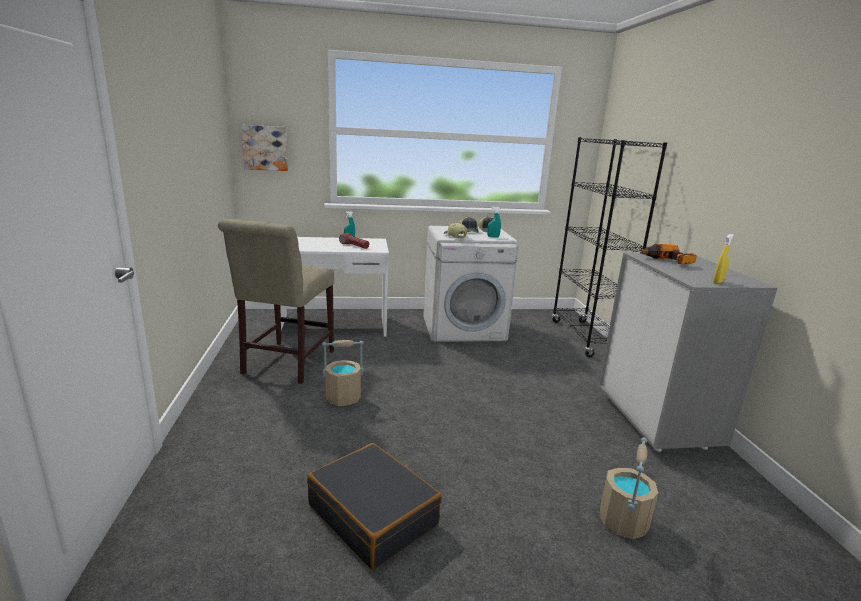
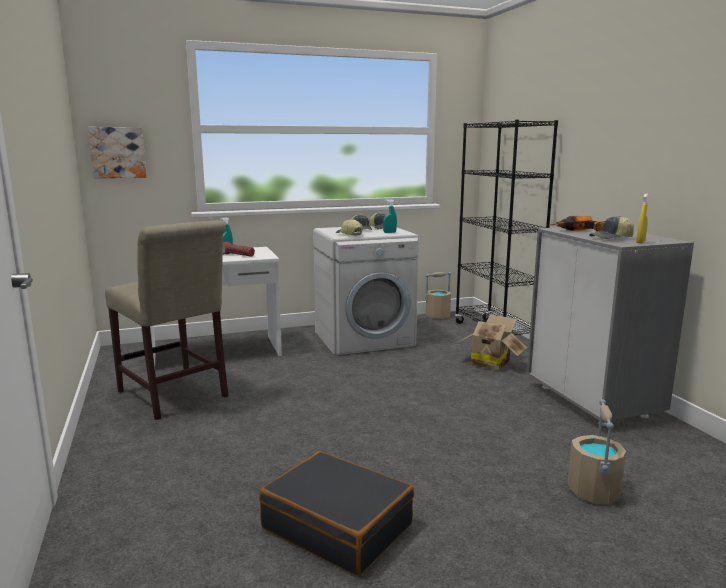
camera: 10 degrees left, 5 degrees down
(285, 364) = (175, 396): beige chair -> beige chair turned 45 degrees counterclockwise
(343, 398) = (257, 420): beige bucket -> beige bucket (438, 316)
(570, 367) = (490, 363): none -> cardboard box
(690, 273) = (611, 238): none -> cap

